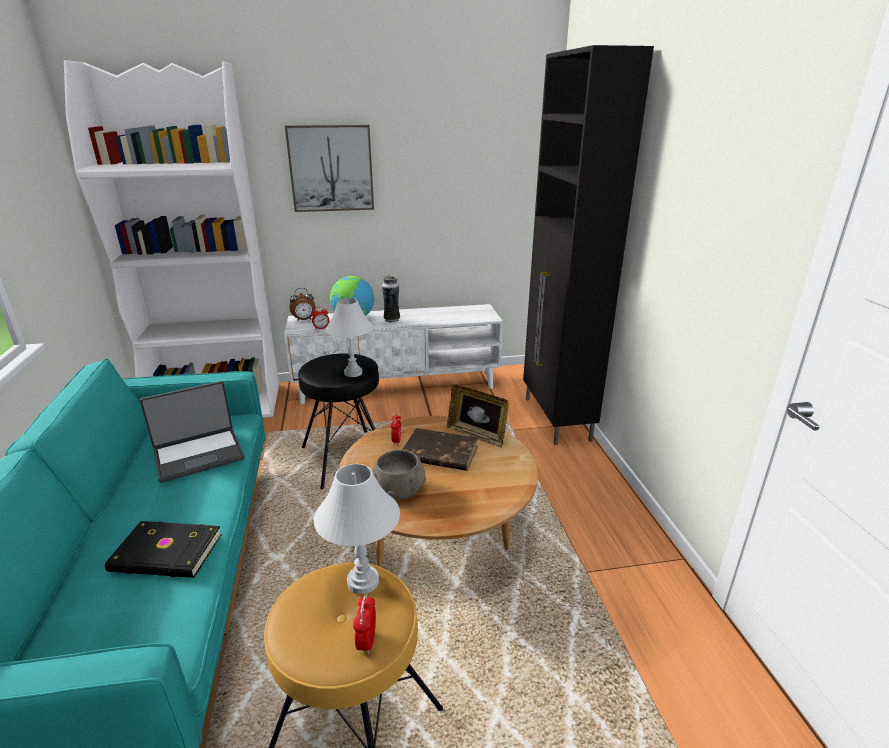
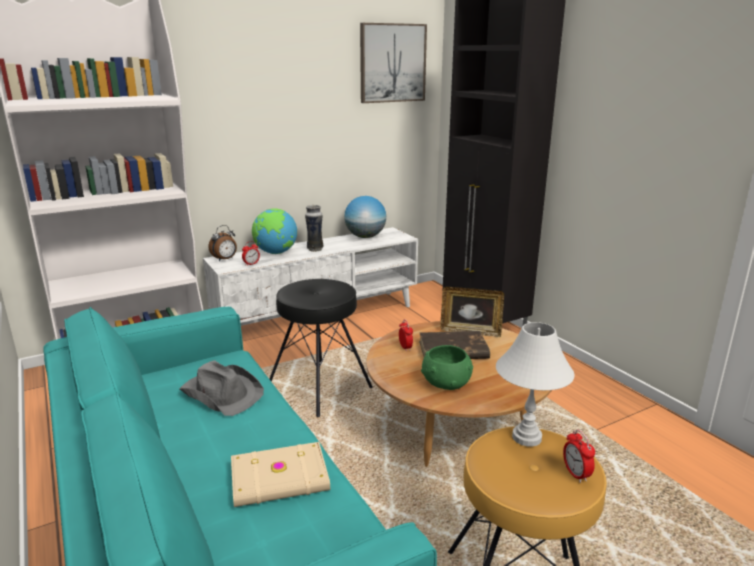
camera: 20 degrees left, 5 degrees down
(166, 554) = (280, 479): black book -> beige book
(199, 455) = (222, 393): laptop -> grey hat
(331, 168) = (245, 101): picture -> picture (392, 63)
(353, 373) = (337, 293): white table lamp -> none
(399, 489) = (446, 383): grey bowl -> green bowl
(452, 312) = (365, 237): none -> globe

